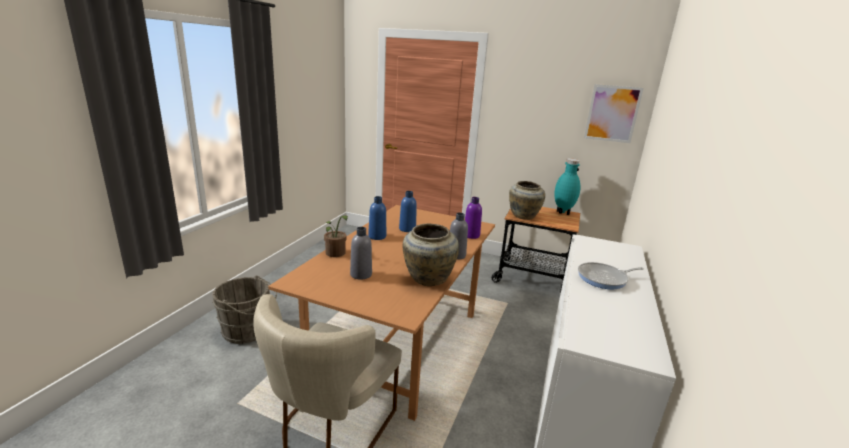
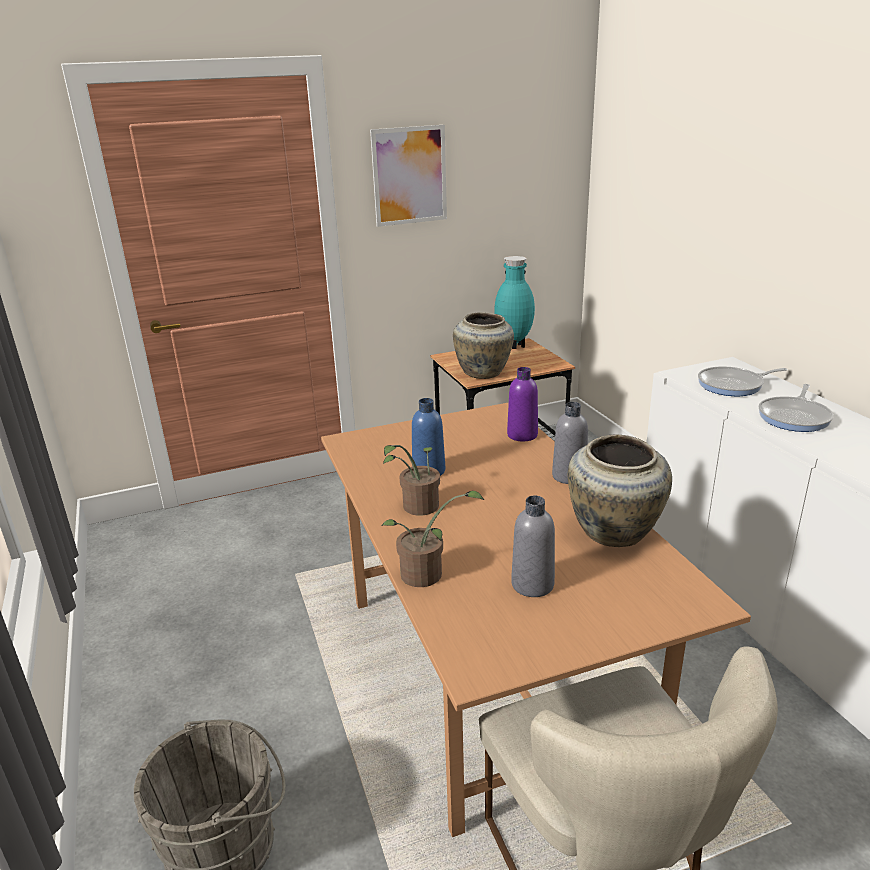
camera: 40 degrees left, 5 degrees up
(377, 236) = (416, 508): blue bottle -> potted plant
(604, 254) = (733, 385): none -> frying pan
(612, 113) = (543, 171): picture -> picture (409, 176)

